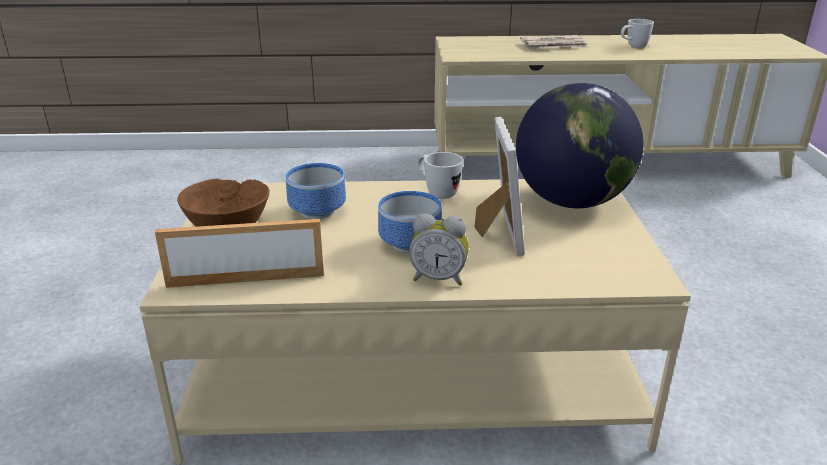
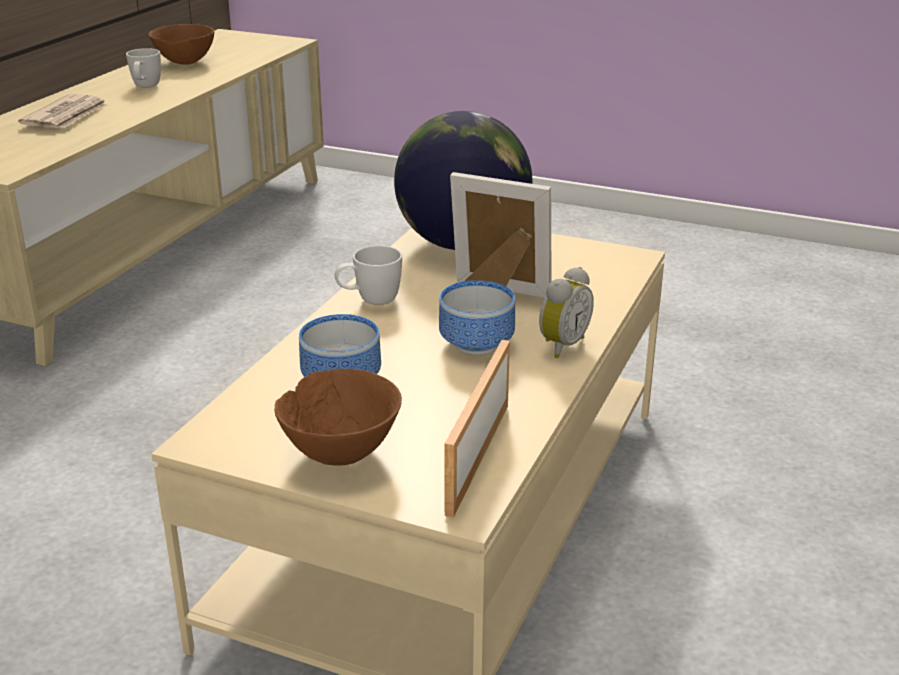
camera: 65 degrees left, 0 degrees up
(696, 43) = (184, 62): none -> brown bowl

